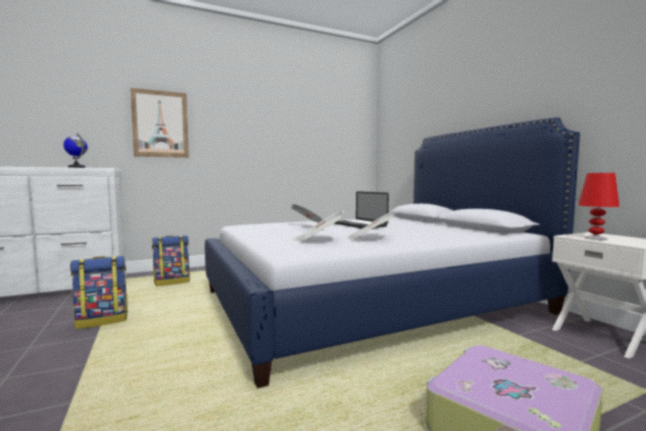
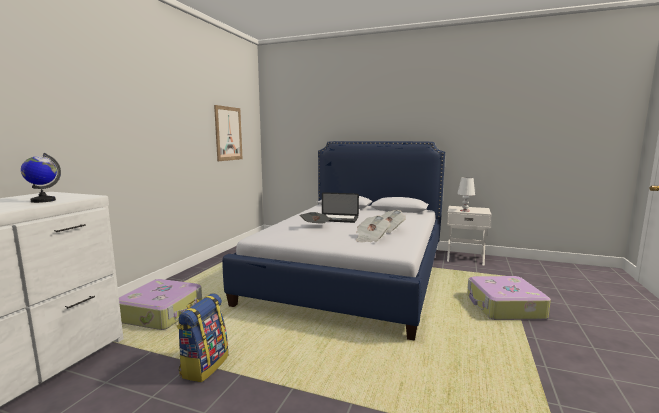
camera: 45 degrees left, 5 degrees up
(160, 124) = (90, 126): picture -> picture (228, 133)
(172, 282) = (162, 313): backpack -> suitcase
(596, 238) = (465, 210): red table lamp -> white table lamp

